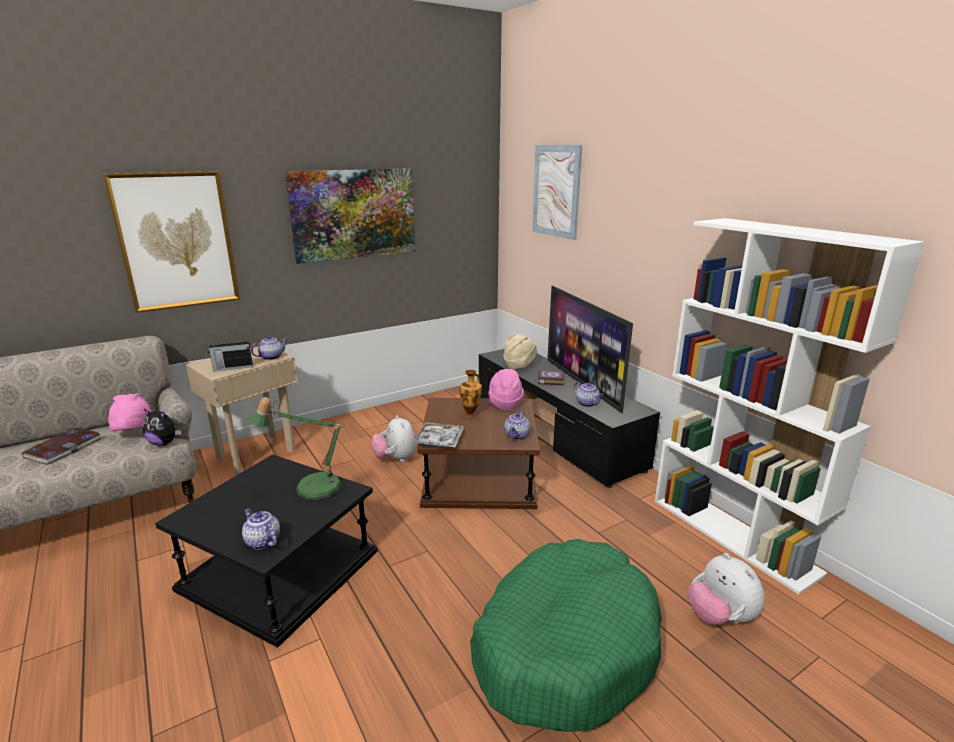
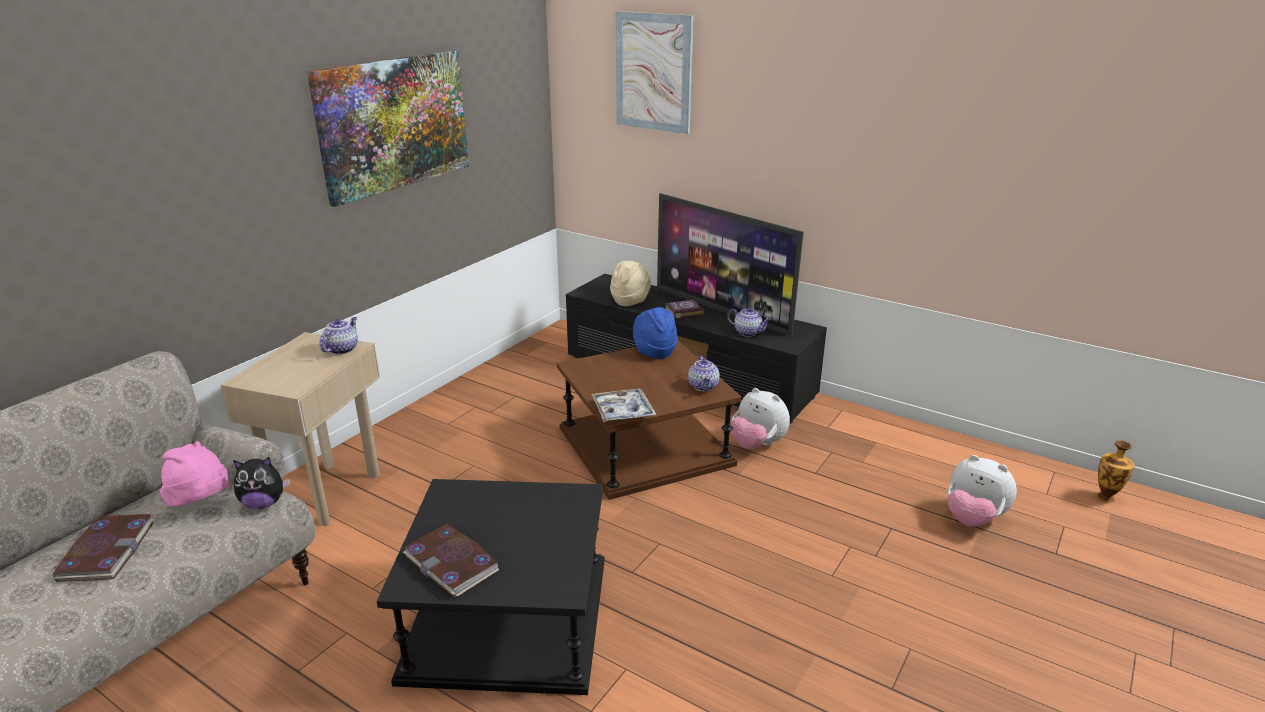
camera: 25 degrees left, 5 degrees up
(176, 241) = (174, 198): picture -> none
(221, 513) = (452, 563): none -> book
(232, 367) = (303, 375): radio -> none
(262, 541) = (542, 578): teapot -> none
(310, 488) = (531, 504): table lamp -> none
(395, 459) = (527, 451): plush toy -> plush toy (757, 444)
(470, 415) = (628, 373): vase -> vase (1106, 497)
(505, 404) = (654, 351): pink hat -> blue hat
(564, 646) = (867, 588): green dog bed -> none
(734, 535) = (934, 440): white bookcase -> none

